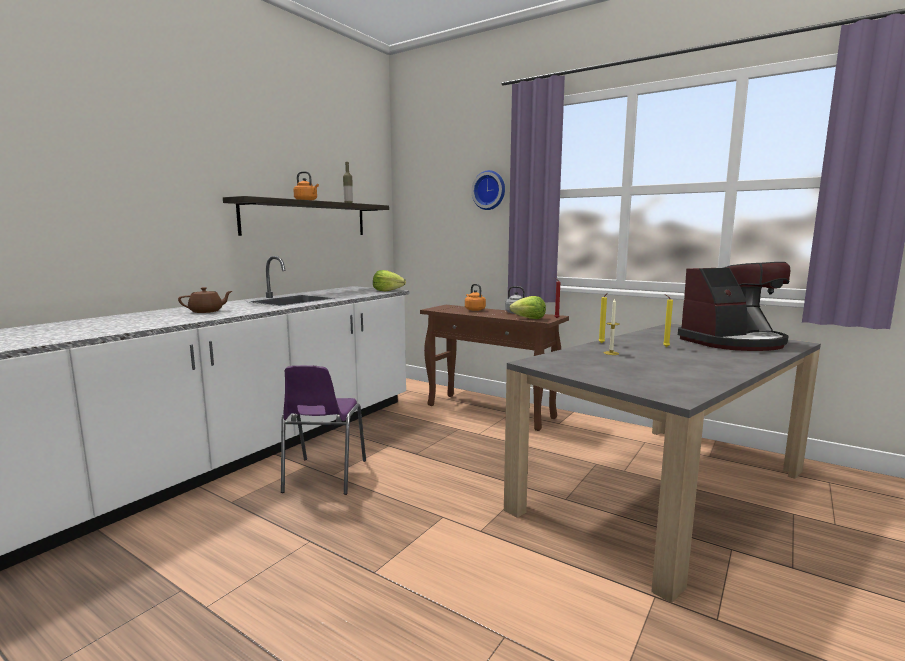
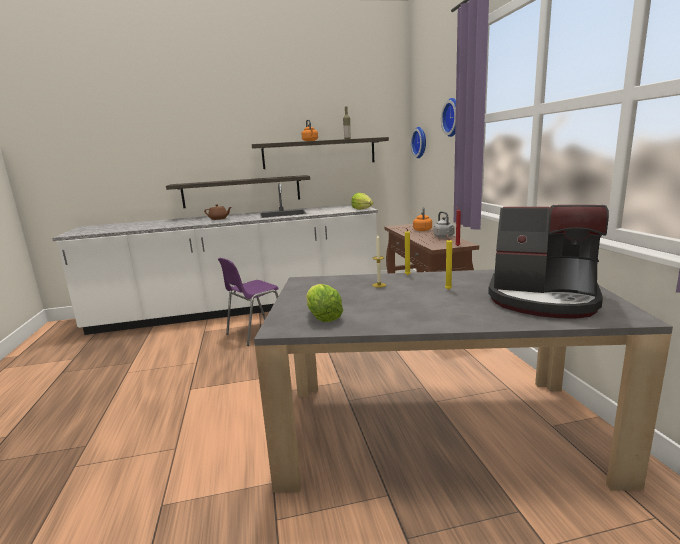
camera: 45 degrees right, 5 degrees up
(207, 269) = (241, 191): none -> shelf
(419, 215) = (421, 142): none -> wall clock
(529, 318) = (432, 243): lettuce -> lettuce (322, 317)

